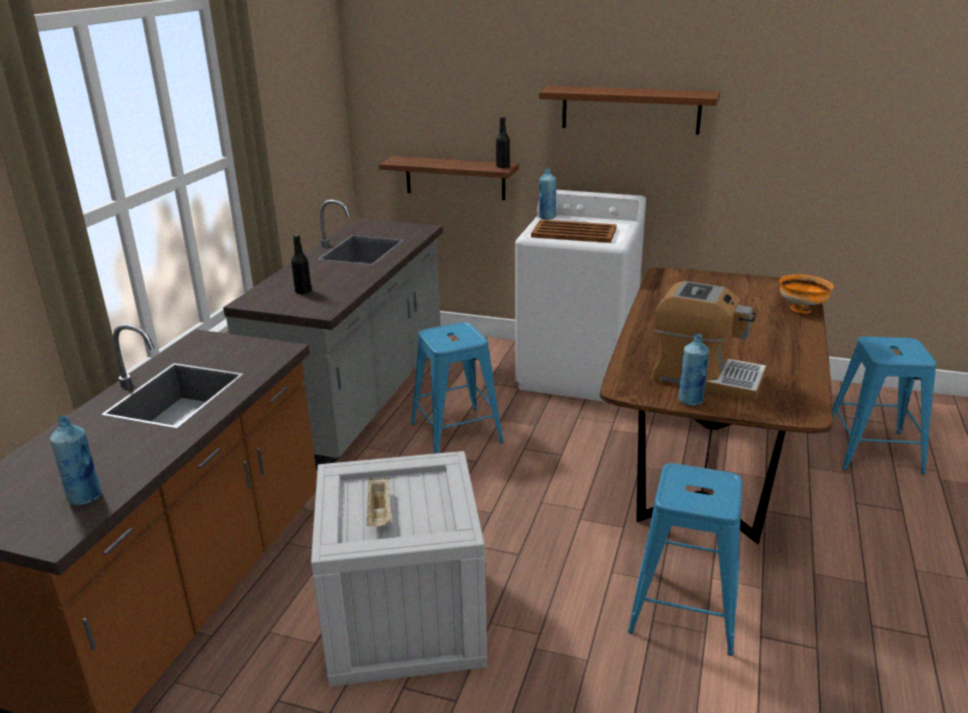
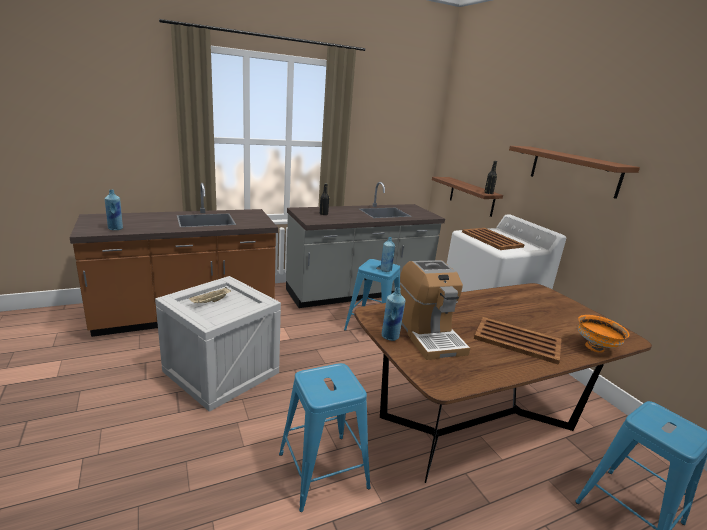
camera: 45 degrees right, 5 degrees down
(547, 217) = (495, 230): blue bottle -> blue bottle (386, 270)
(757, 338) = (516, 340): none -> brown tray

